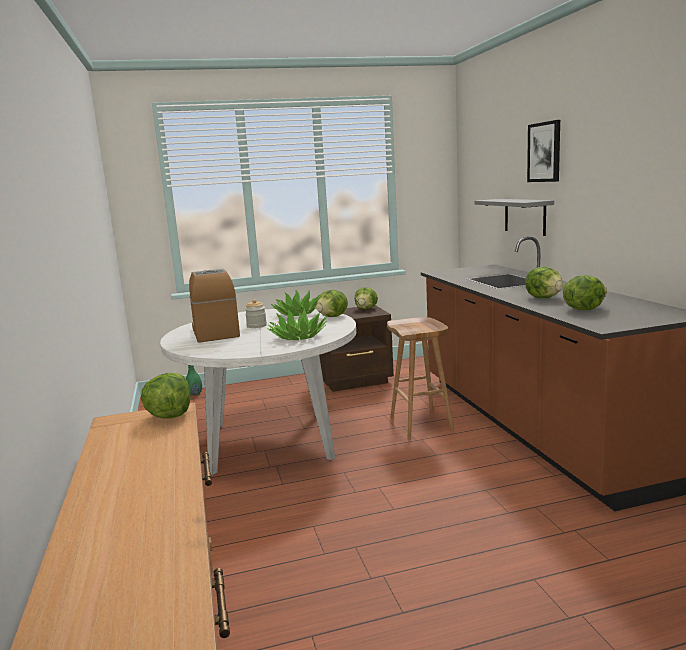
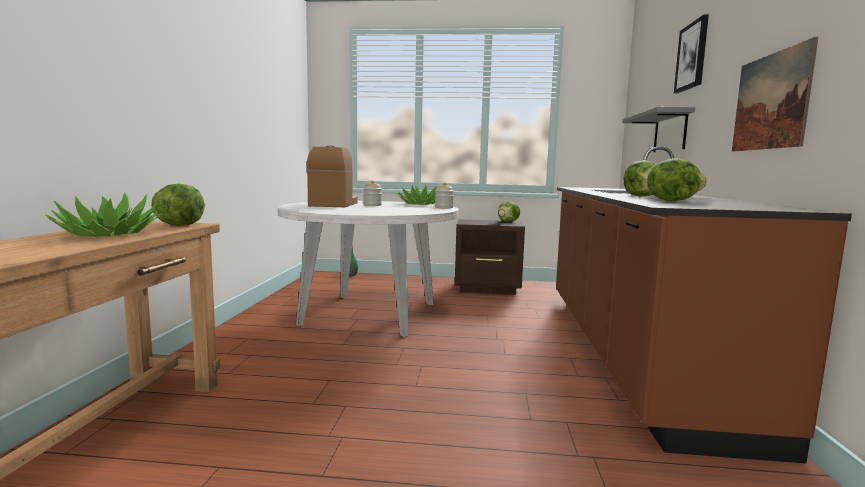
camera: 20 degrees right, 5 degrees down
(298, 337) = (388, 211): potted plant -> potted plant (108, 235)
(333, 317) = (444, 207): lettuce -> jar
(422, 424) = (515, 328): brown stool -> none
(636, 216) = (770, 101): none -> picture

